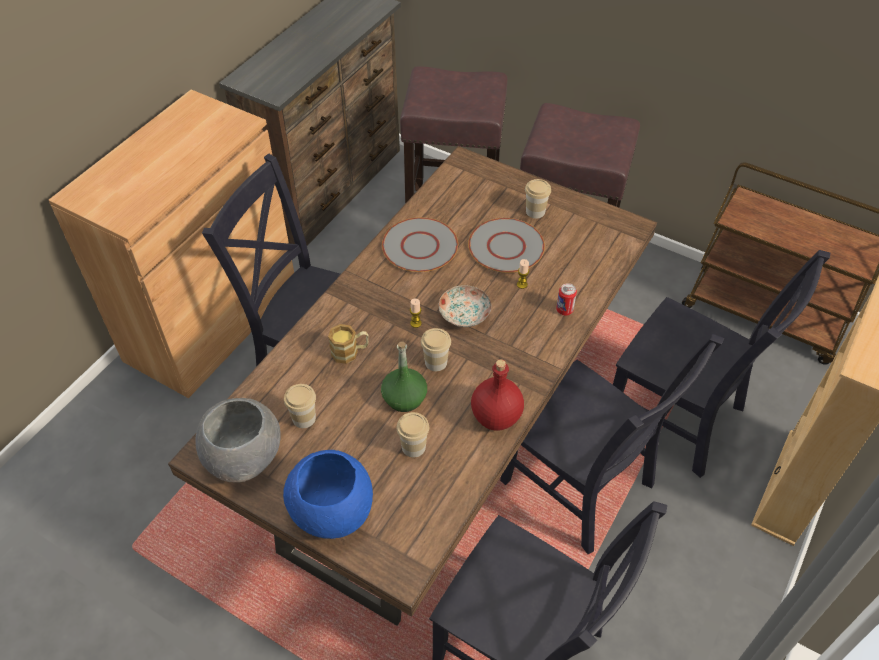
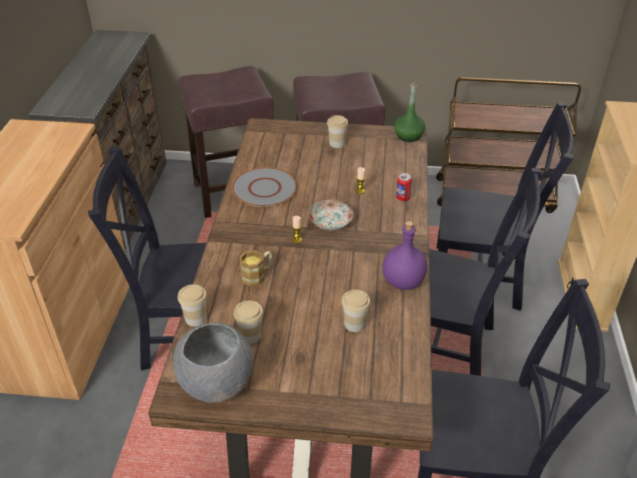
camera: 25 degrees left, 10 degrees down
(331, 509) = (318, 393): blue bowl -> none
(404, 398) = (323, 293): green bottle -> green bottle (408, 136)
(436, 362) = (331, 261): cup -> cup (195, 318)
(496, 416) = (402, 281): red bottle -> purple bottle
(506, 246) = (331, 170): grey plate -> none

